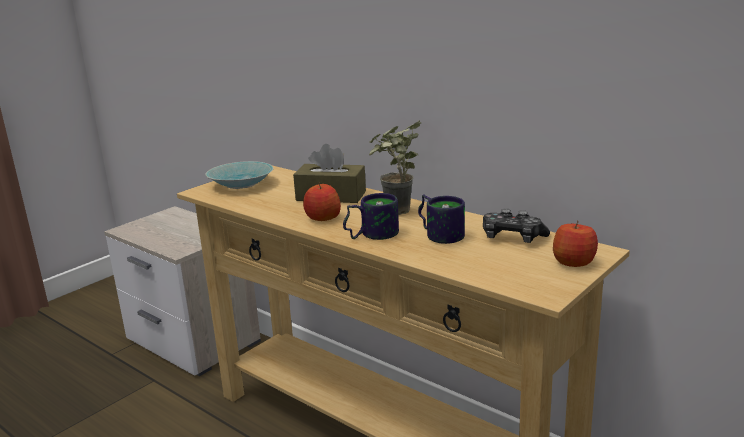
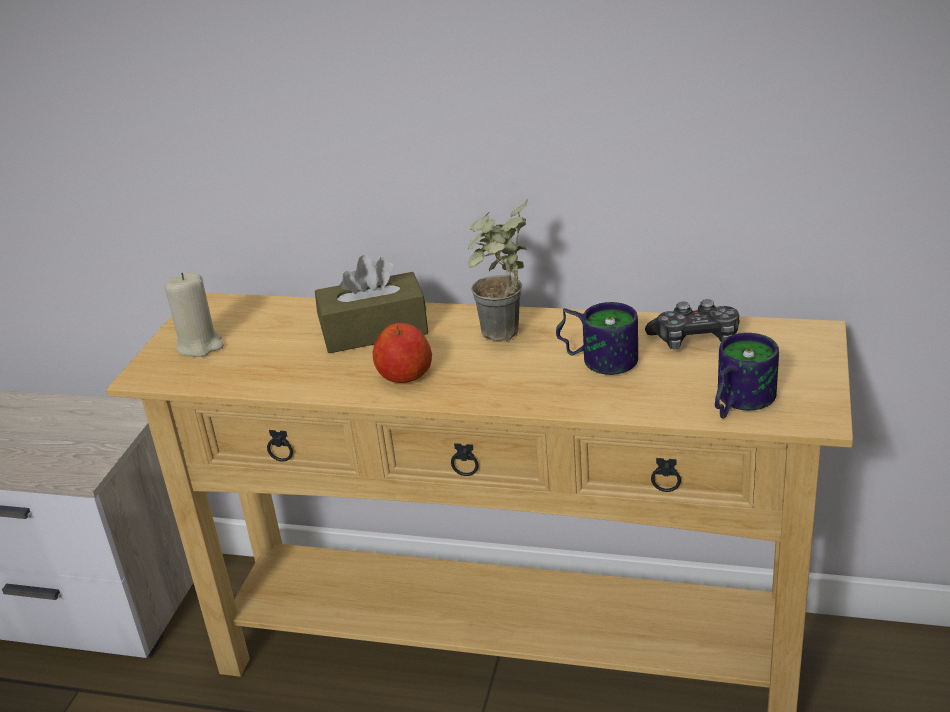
camera: 25 degrees left, 10 degrees up
(239, 184) = (200, 345): turquoise bowl -> beige candle
(370, 234) = (505, 385): mug -> mug (735, 402)
(573, 262) = (802, 358): apple -> none

